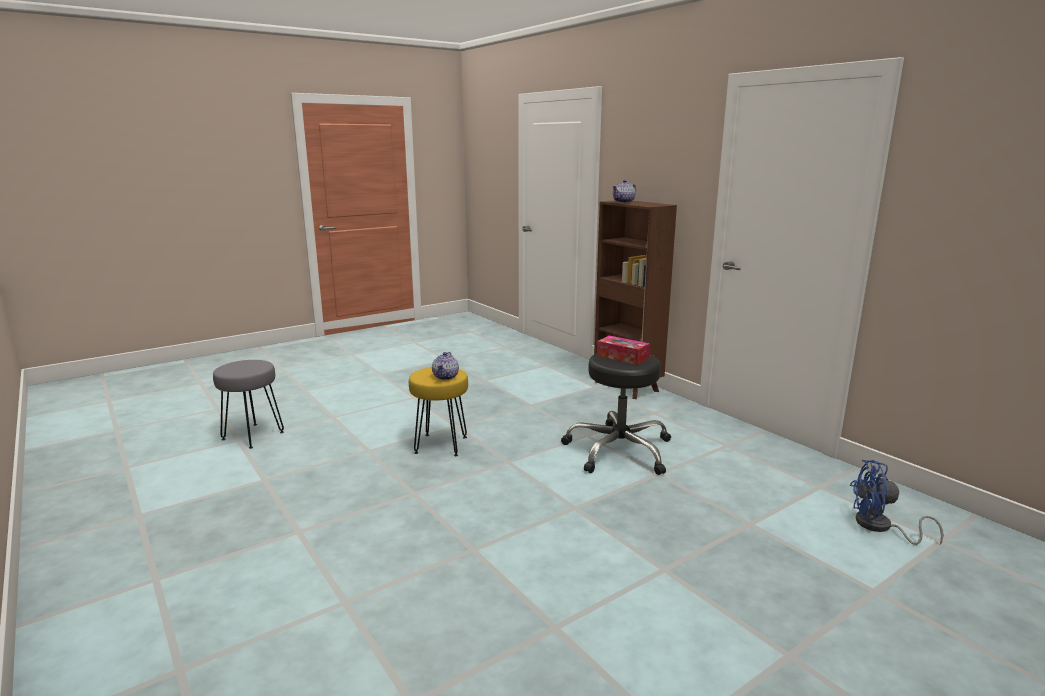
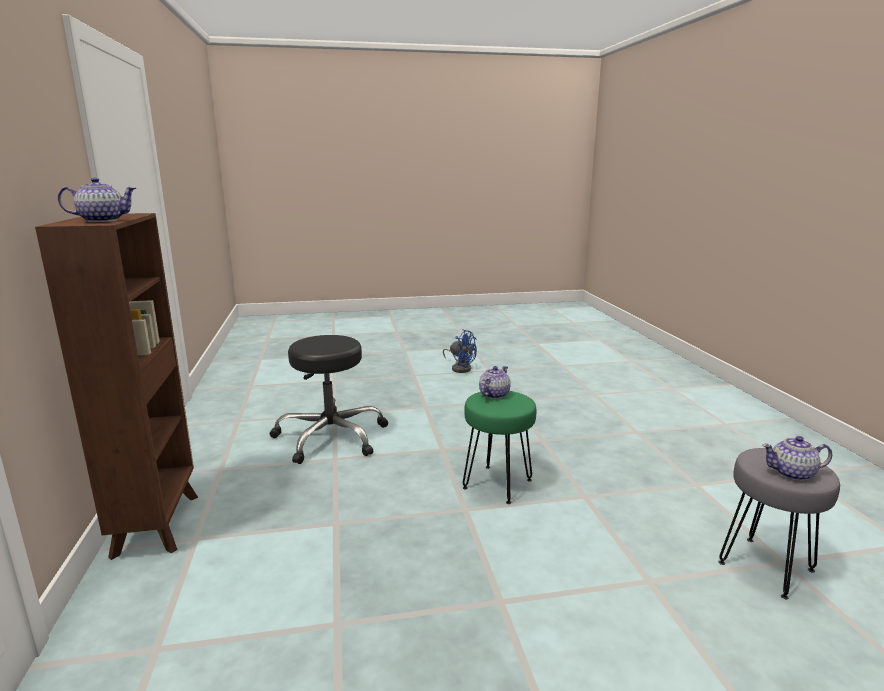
camera: 155 degrees left, 0 degrees up
(245, 363) = (793, 473): none -> teapot
(441, 444) = (496, 484): yellow stool -> green stool
(622, 357) = (323, 344): tissue box -> none
(880, 527) = (272, 367): blue fan -> blue fan (460, 368)

